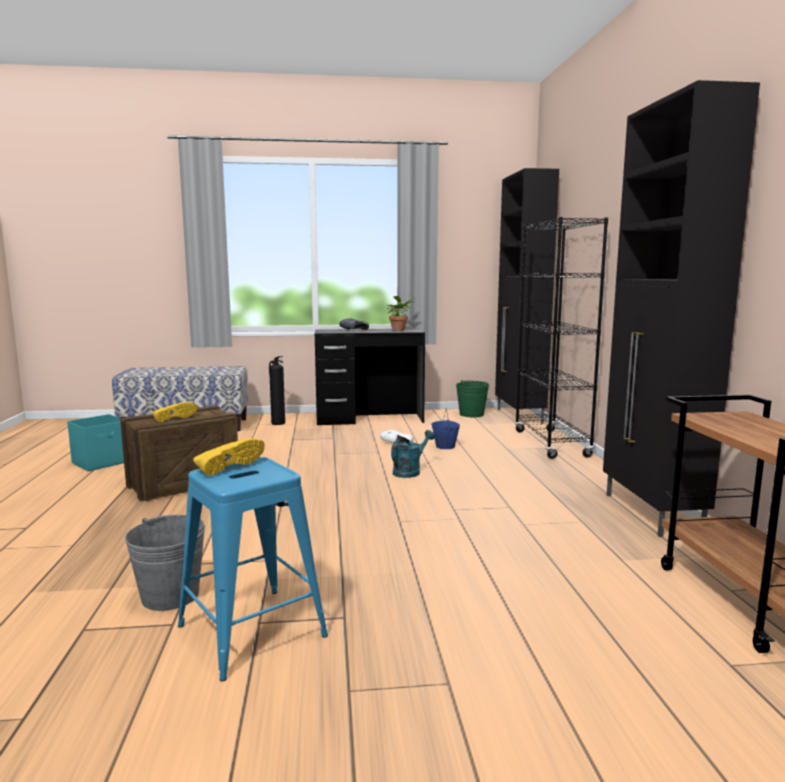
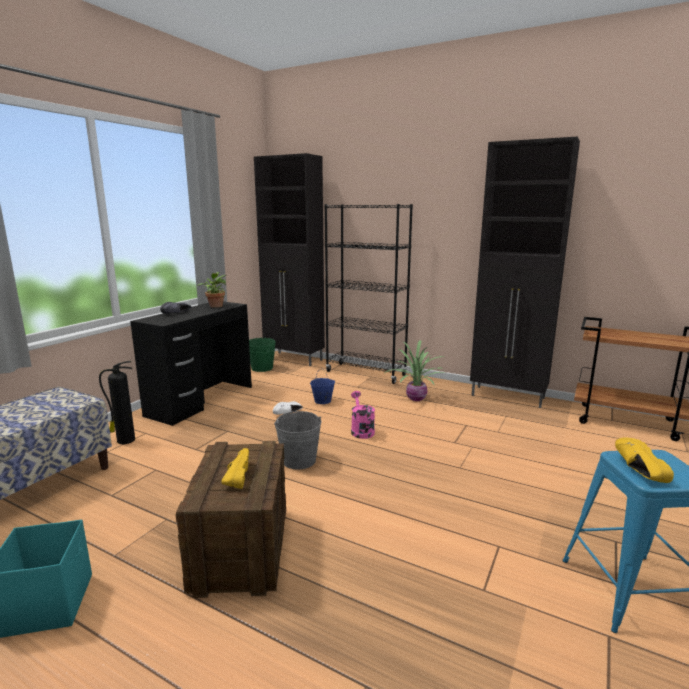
camera: 55 degrees left, 5 degrees up
(170, 596) = (550, 625): grey bucket -> grey bucket (299, 460)
(410, 471) = (361, 430): turquoise watering can -> pink watering can
(534, 474) = (416, 398): none -> potted plant

